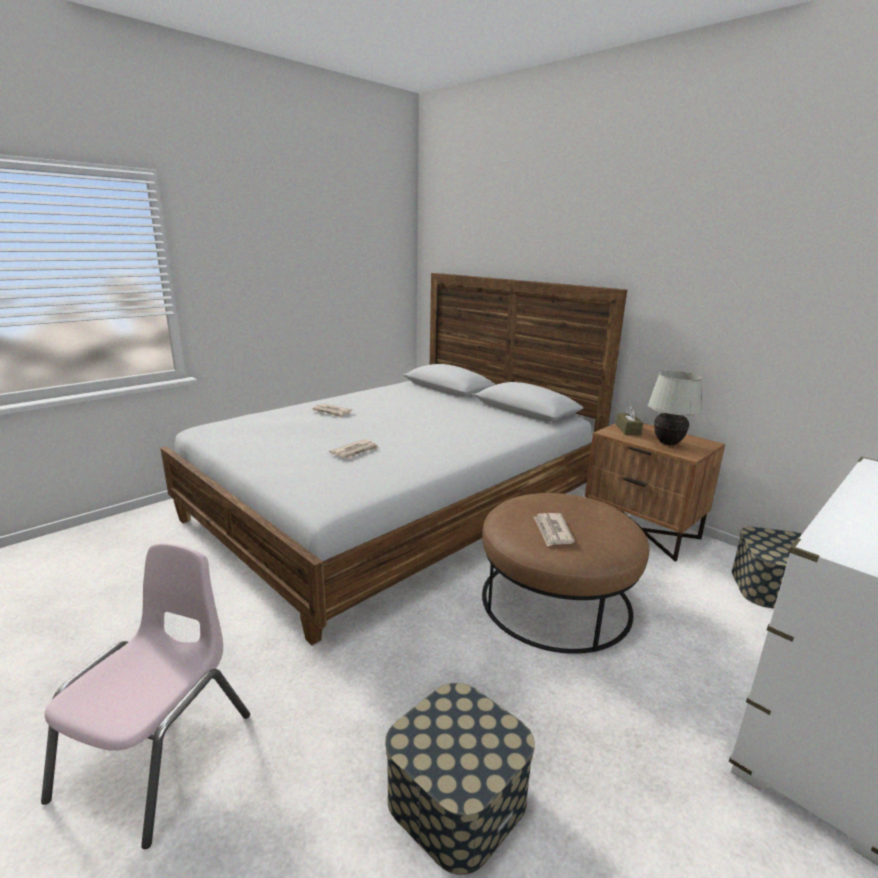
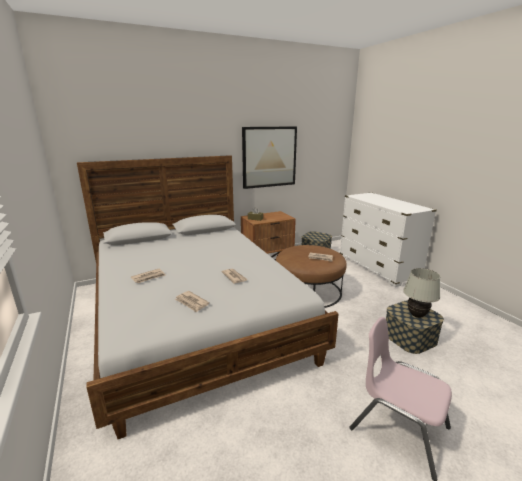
camera: 70 degrees left, 0 degrees up
(271, 440) = (191, 303): none -> newspaper
(667, 443) = (275, 217): white table lamp -> white table lamp (416, 315)
(722, 306) = (269, 157): none -> picture

